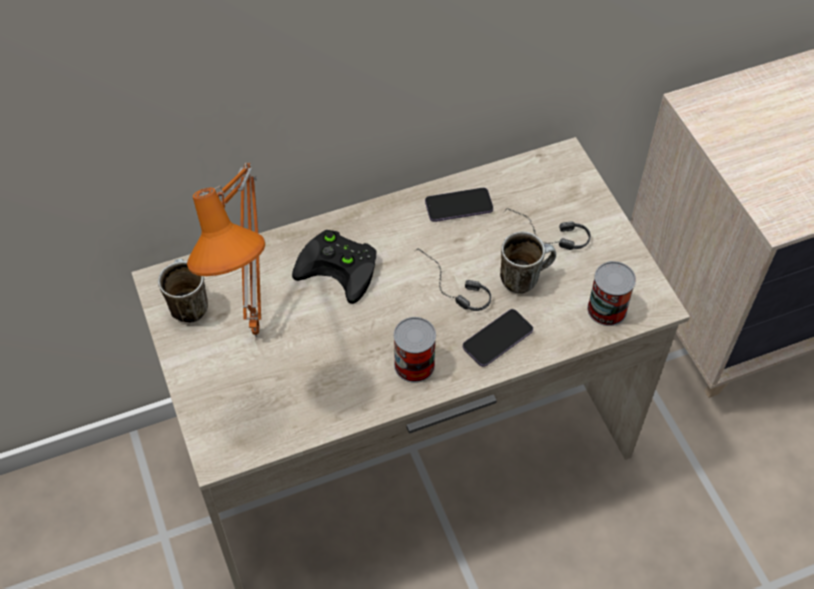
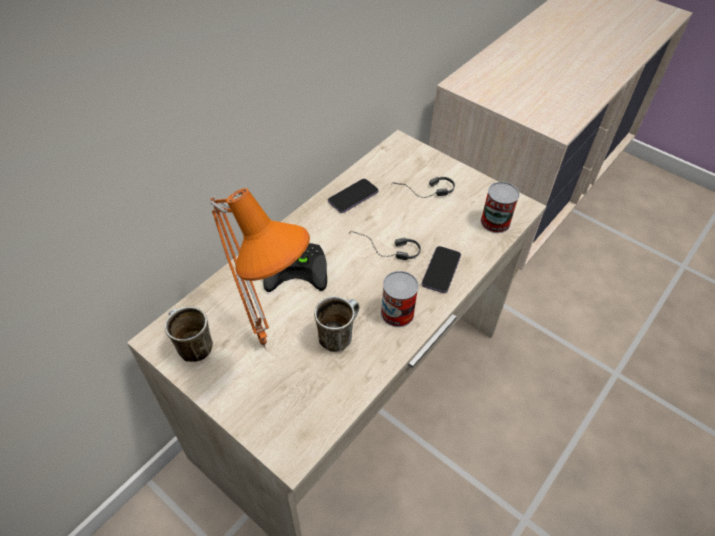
camera: 30 degrees left, 5 degrees down
(524, 277) = (429, 224): mug -> mug (338, 335)

